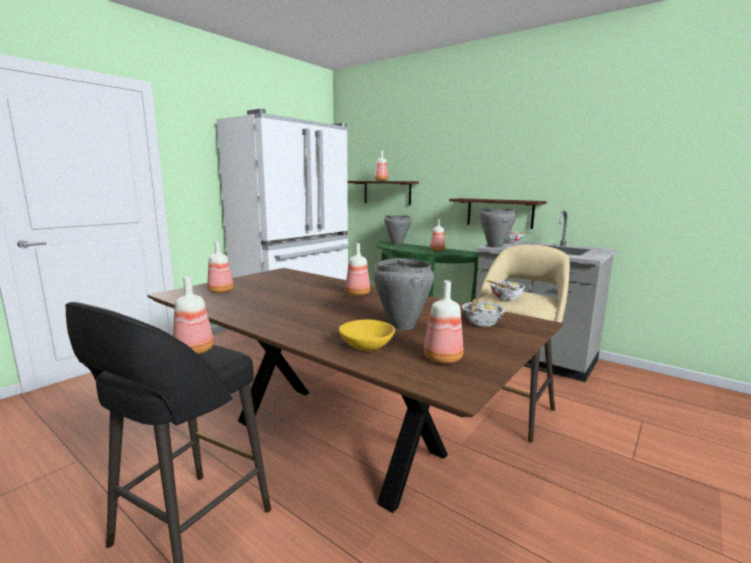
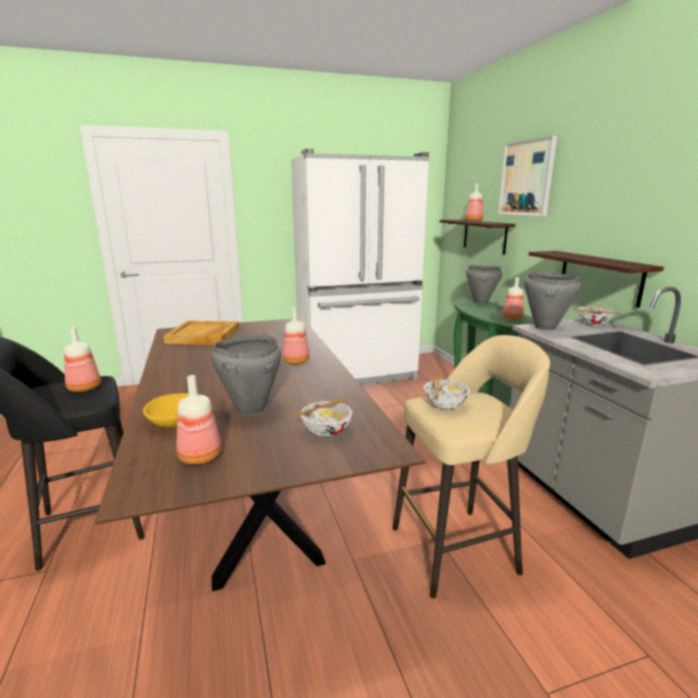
camera: 35 degrees right, 5 degrees up
(221, 291) = (204, 336): bottle -> beige tray
(426, 147) = (527, 178): none -> picture

